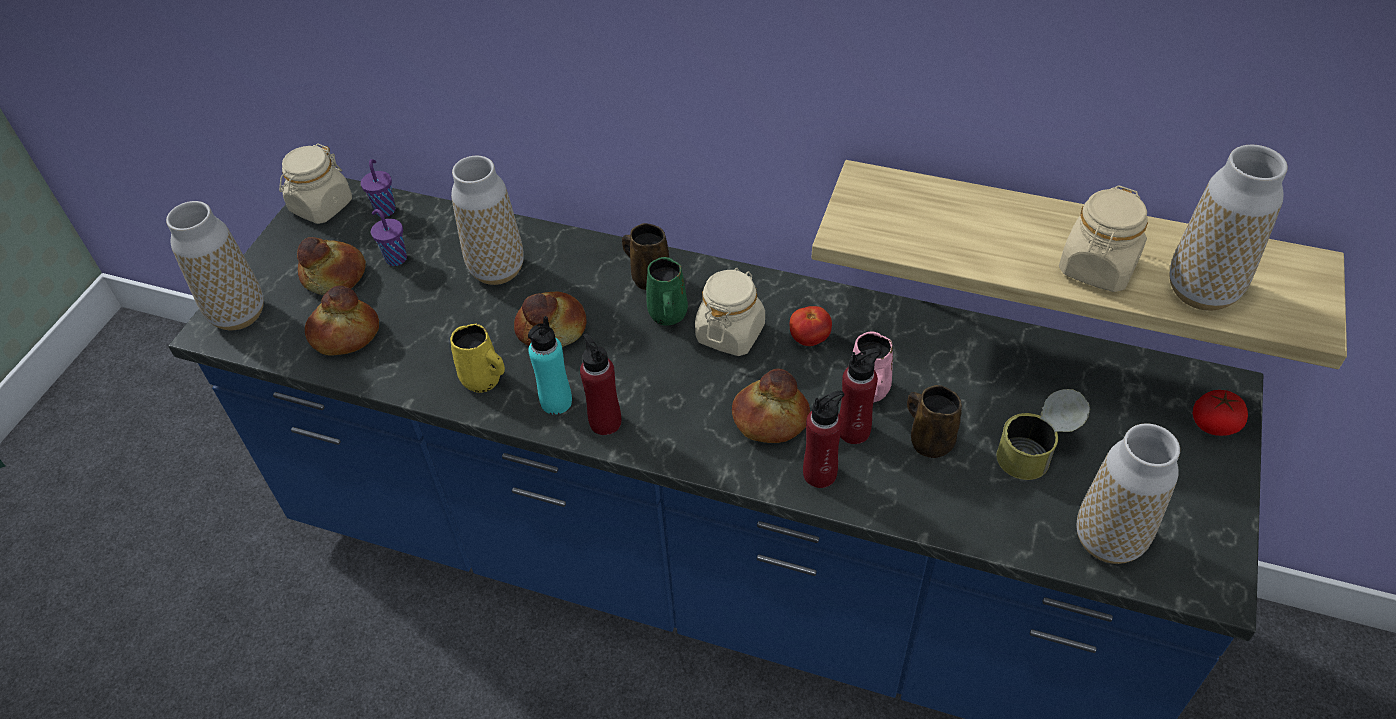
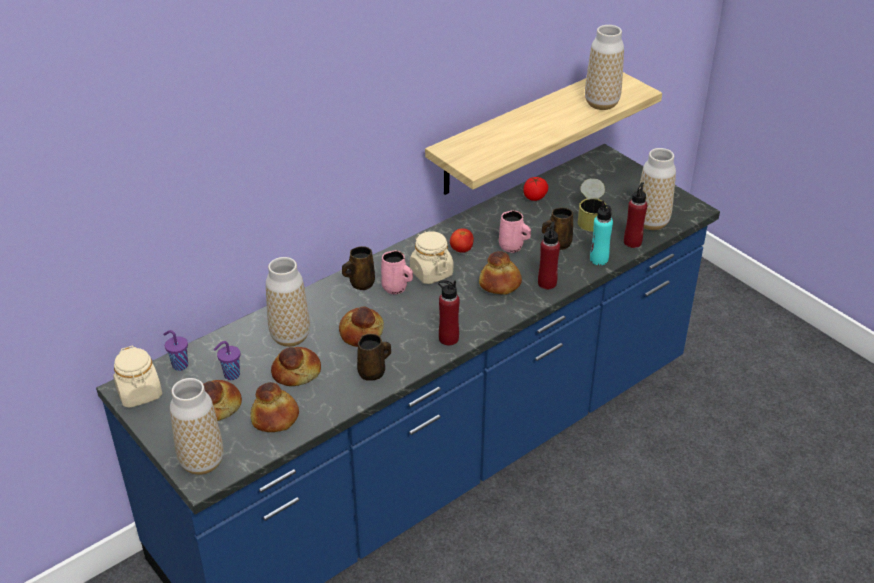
camera: 60 degrees left, 10 degrees down
(435, 311) = (297, 373): none -> bread
(483, 380) = (373, 372): yellow mug -> brown mug
(556, 402) = (417, 351): turquoise bottle -> turquoise bottle (599, 259)
(668, 315) = (396, 288): green mug -> pink mug
(854, 431) = (531, 262): red bottle -> red bottle (632, 242)
(1097, 267) = (564, 119): beige jar -> none
(1213, 425) = (619, 168): tomato -> tomato (534, 197)

